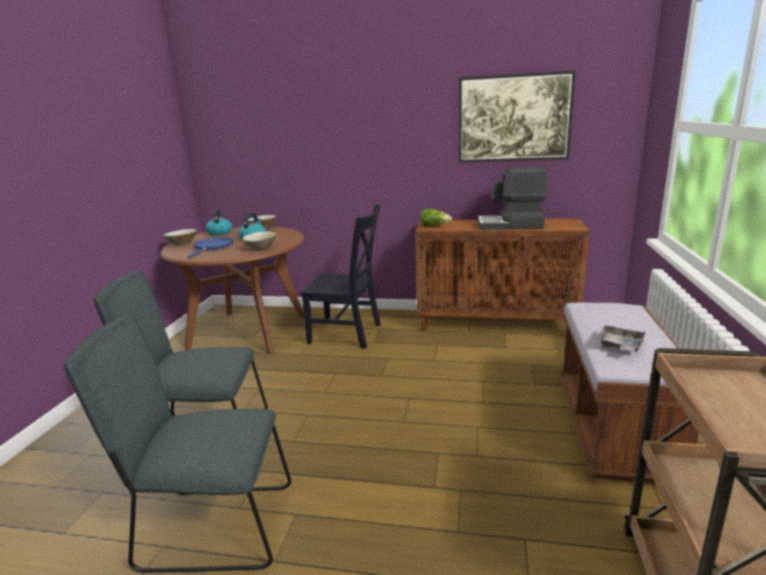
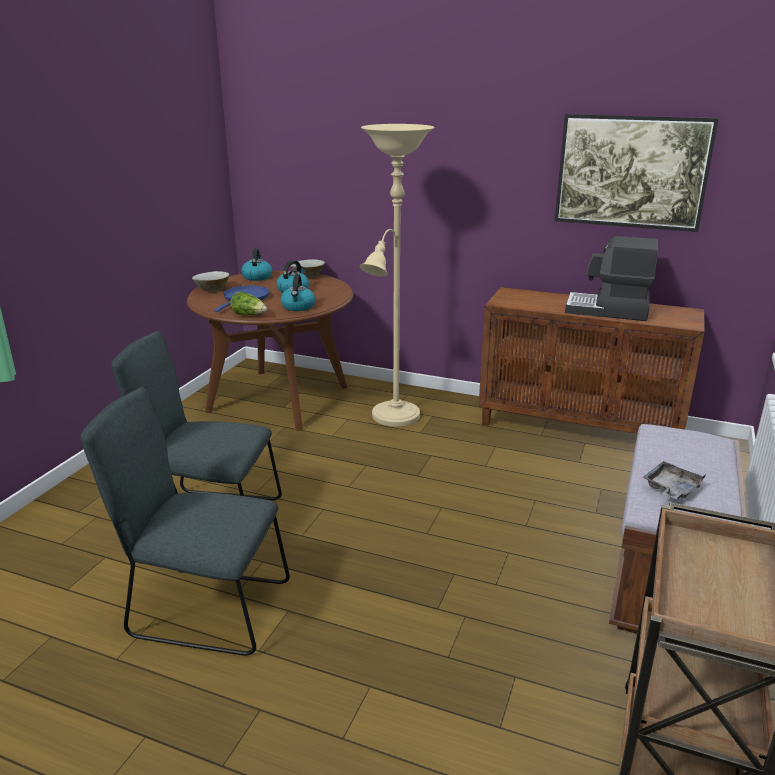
camera: 10 degrees right, 5 degrees up
(261, 248) = (298, 307): beige bowl -> kettle
(348, 334) = (393, 418): black chair -> beige floor lamp
(434, 226) = (511, 300): lettuce -> lettuce (249, 315)

